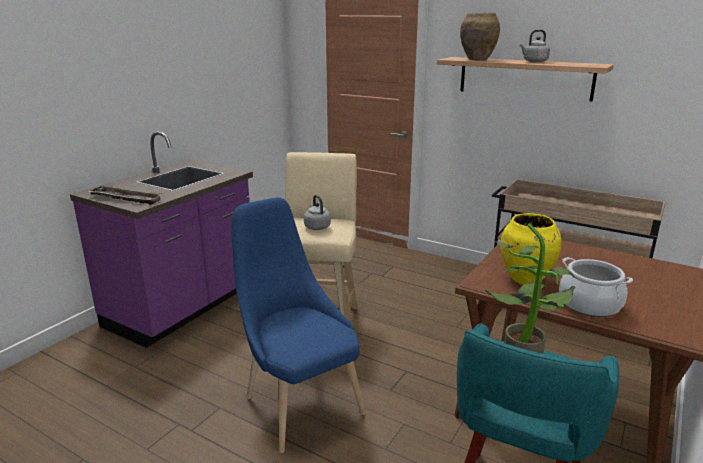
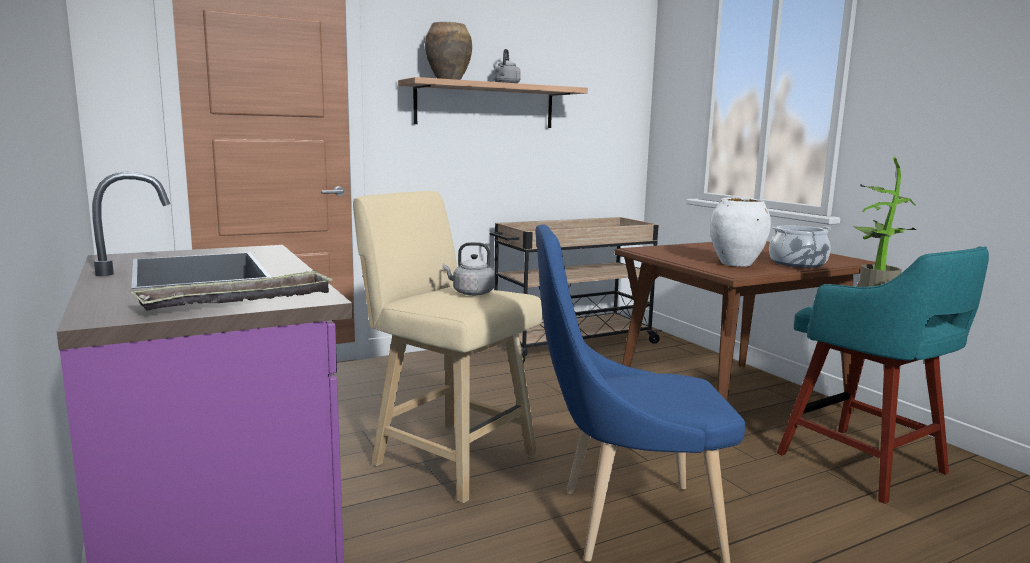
camera: 60 degrees left, 10 degrees down
(526, 279) = (736, 264): yellow vase -> white vase

